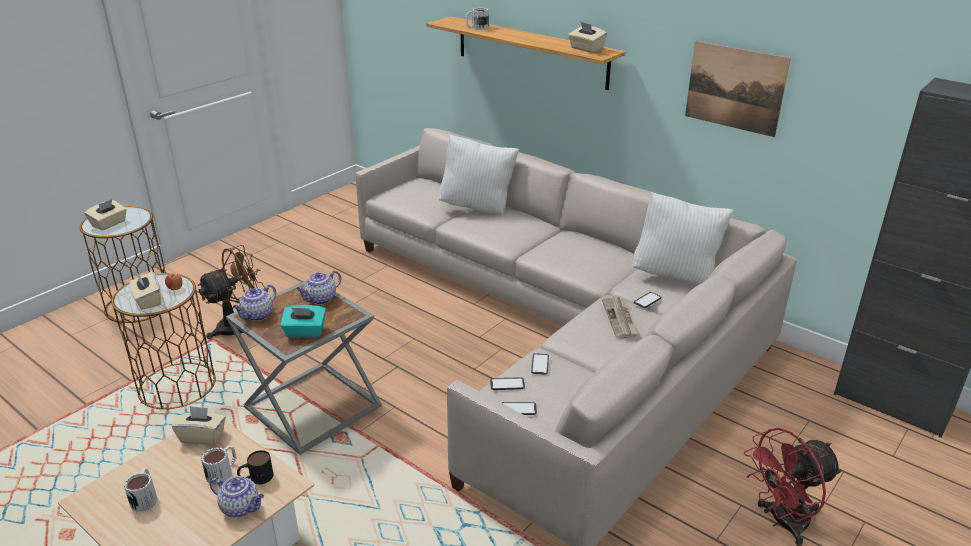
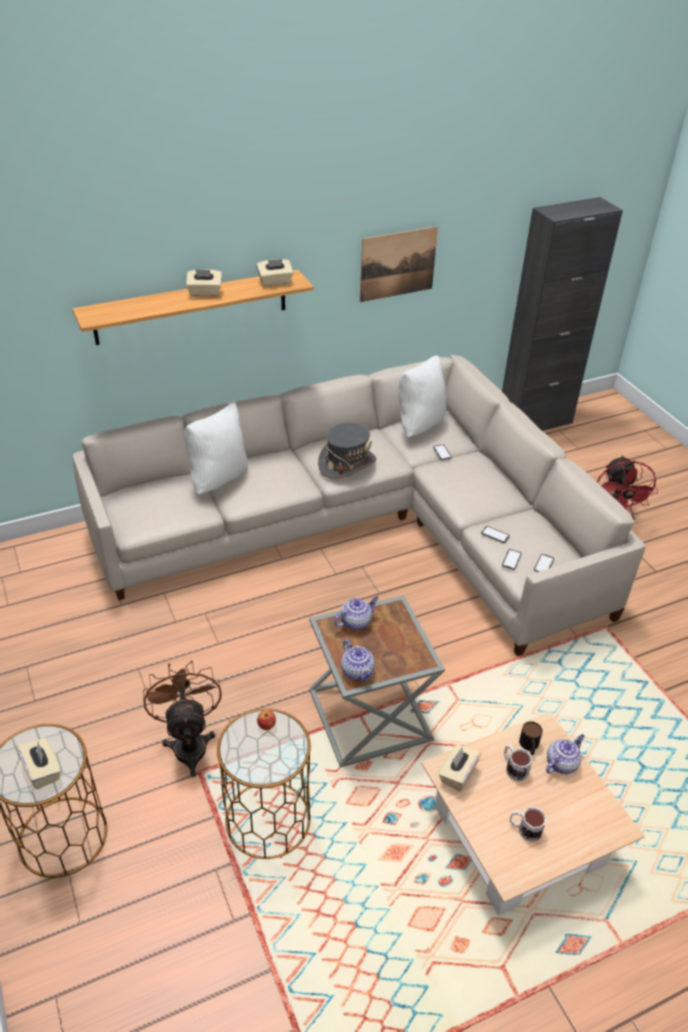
camera: 65 degrees left, 10 degrees up
(148, 300) = (279, 752): beige tissue box -> beige tissue box (205, 293)
(305, 332) = (407, 645): turquoise tissue box -> none
(320, 299) = (356, 622): teapot -> teapot turned 105 degrees counterclockwise
(477, 28) = (141, 308): mug -> none
(563, 254) = (347, 463): none -> grey hat
(620, 319) = (460, 474): newspaper -> none

